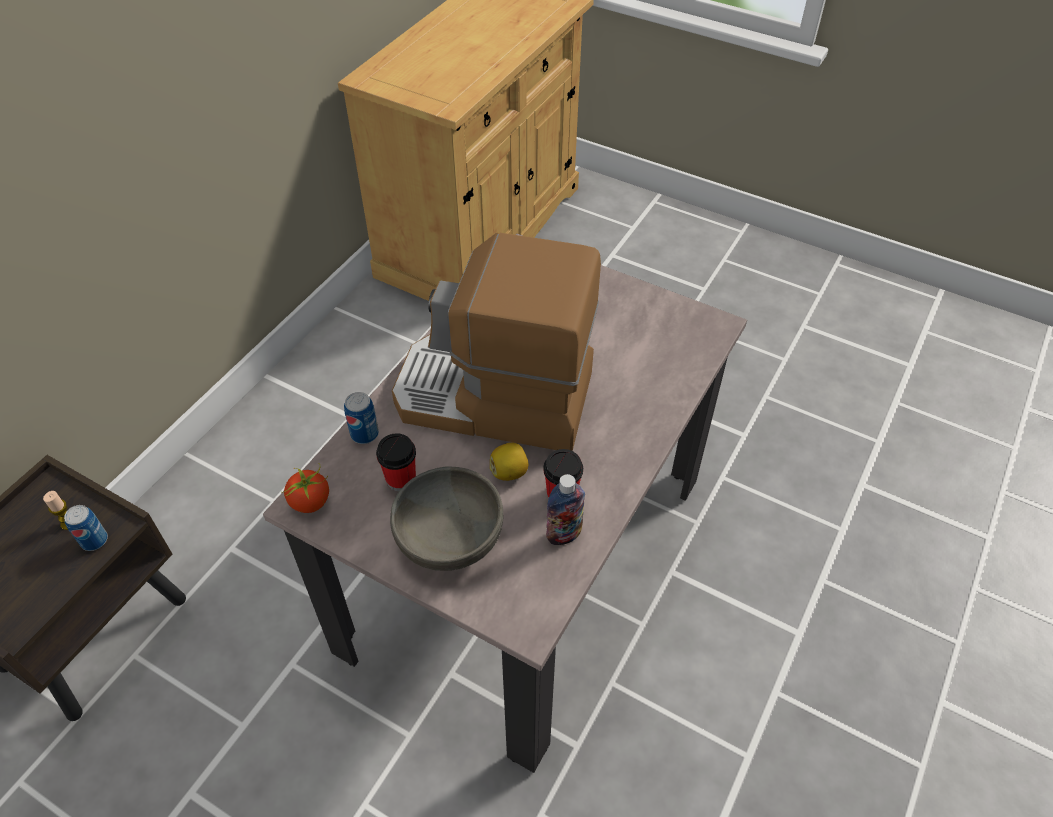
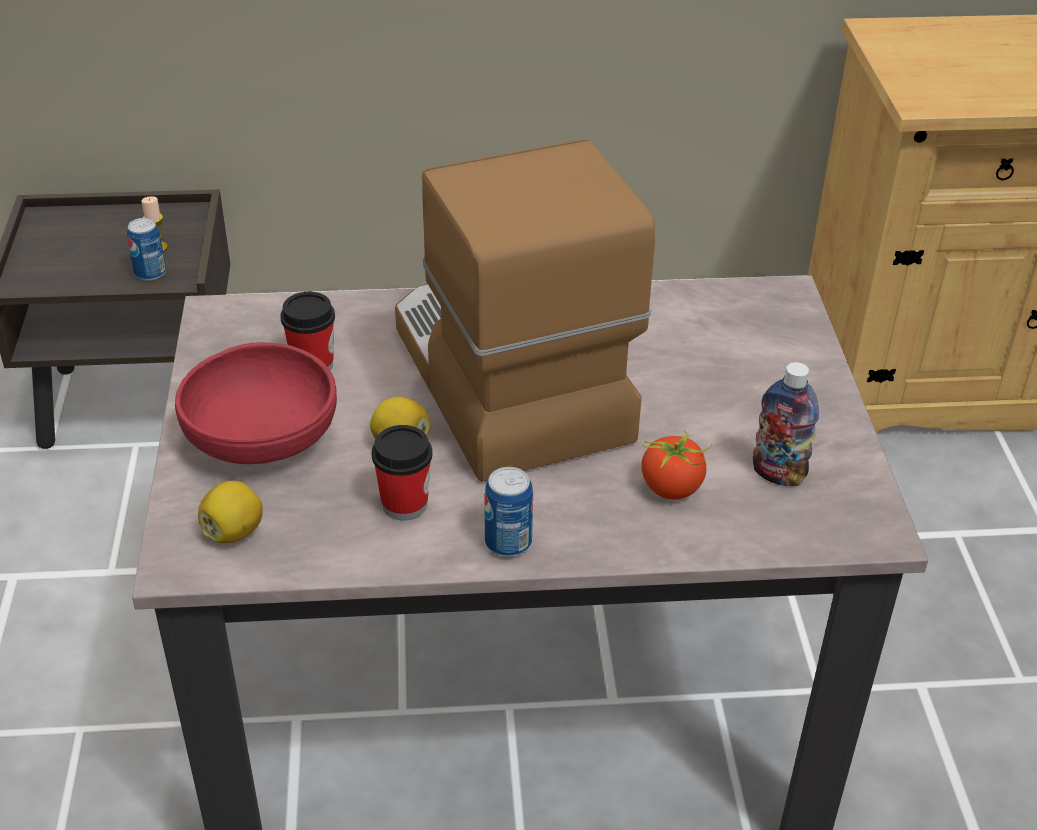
camera: 55 degrees right, 10 degrees down
(310, 502) = (226, 318): tomato -> tomato (672, 488)
(364, 434) = (353, 310): can -> can (508, 542)
(450, 536) = (262, 439): grey bowl -> red bowl
(523, 587) = (234, 531): none -> lemon
(564, 534) = (343, 533): bottle -> bottle (778, 474)

